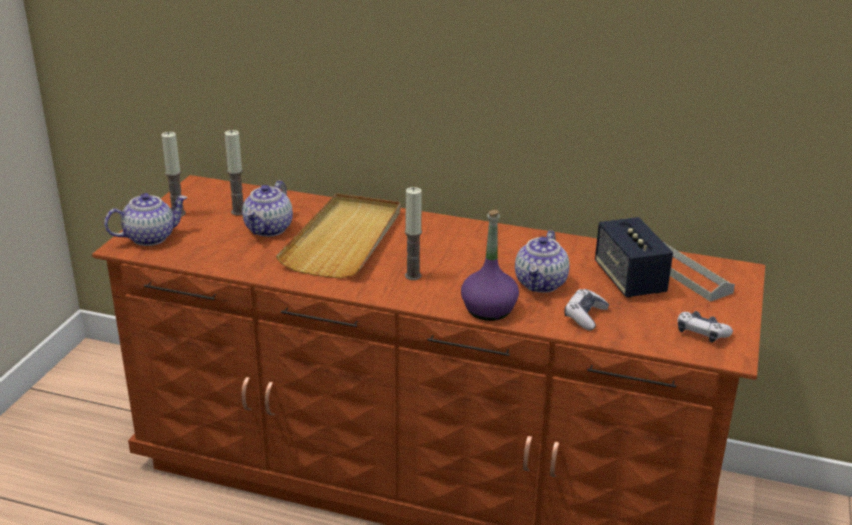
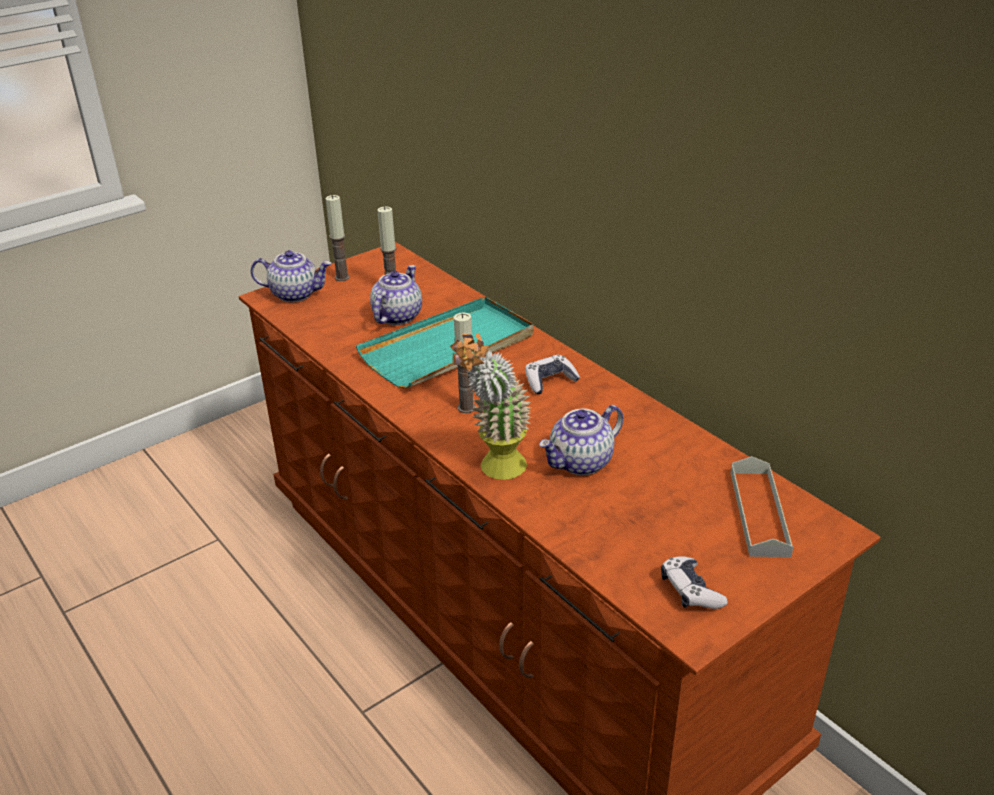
camera: 35 degrees right, 5 degrees up
(269, 229) = (397, 316): teapot -> teapot turned 150 degrees clockwise
(344, 239) = (449, 348): beige tray -> turquoise tray
(488, 309) = (494, 471): purple bottle -> potted plant
(585, 316) = (583, 517): game controller -> game controller (550, 381)
(629, 280) = (684, 493): speaker -> none

